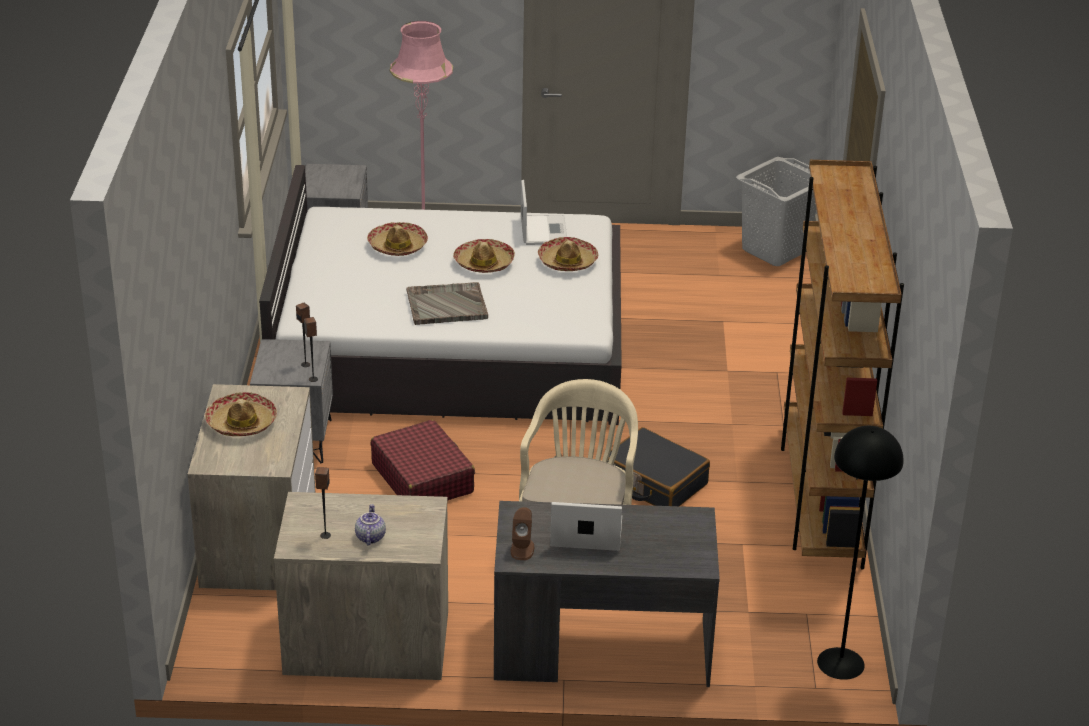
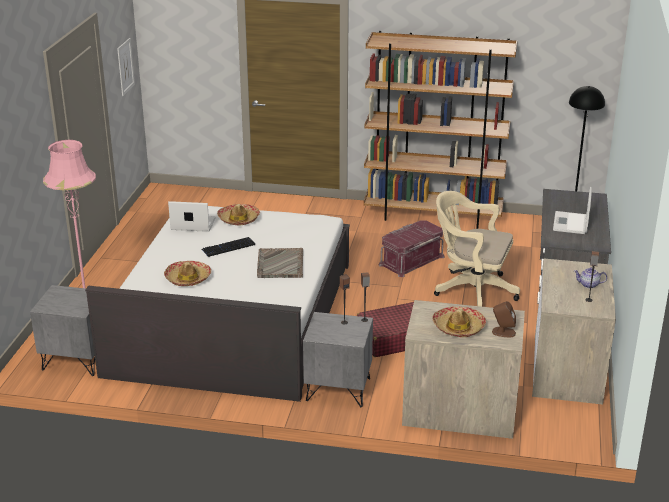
camera: 80 degrees left, 5 degrees down
(484, 263) = (228, 247): hat -> keyboard
(522, 549) = (588, 242): brown speaker -> brown speaker (503, 332)
(654, 482) = (411, 260): black suitcase -> red storage box
(775, 250) = (170, 196): grey laundry basket -> none
(776, 39) = (125, 66): none -> picture

